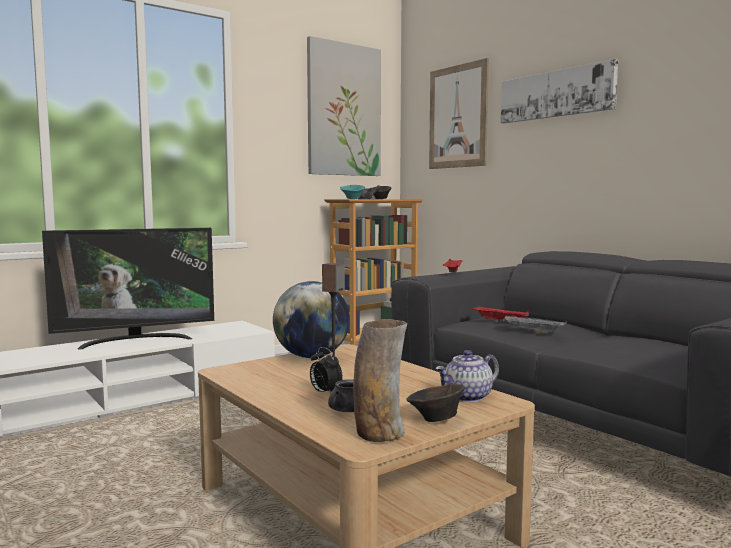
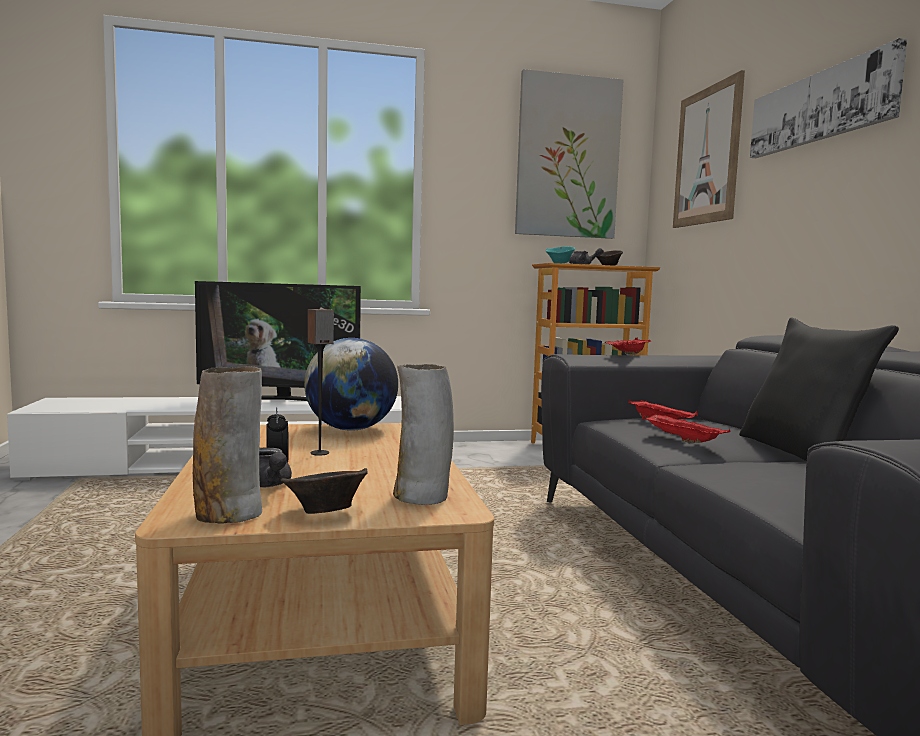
camera: 25 degrees right, 0 degrees up
(467, 397) = (422, 496): teapot -> vase
(531, 332) = (681, 440): grey tray -> red tray
(601, 331) = (802, 452): none -> black pillow

